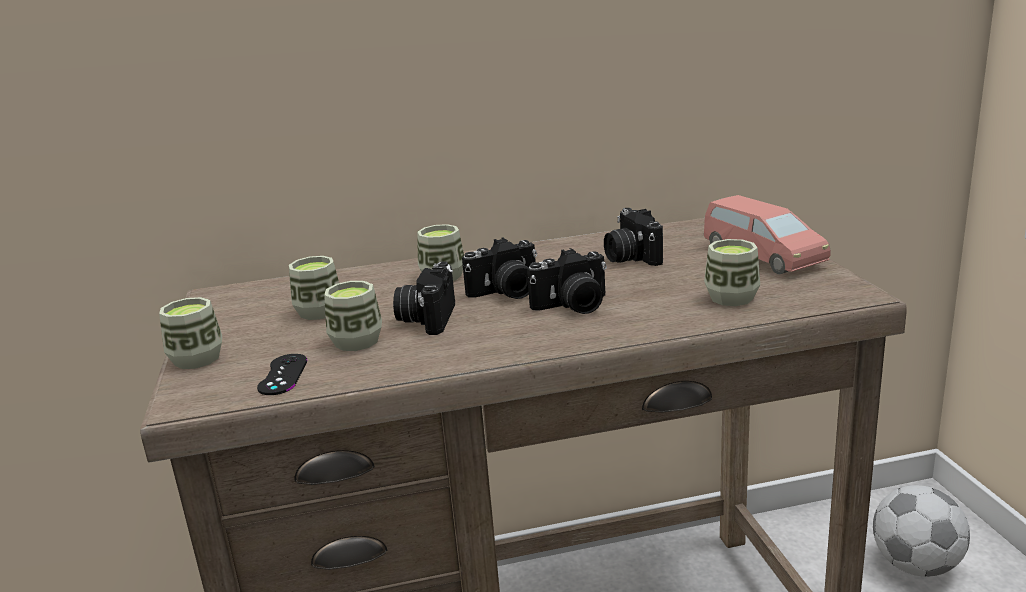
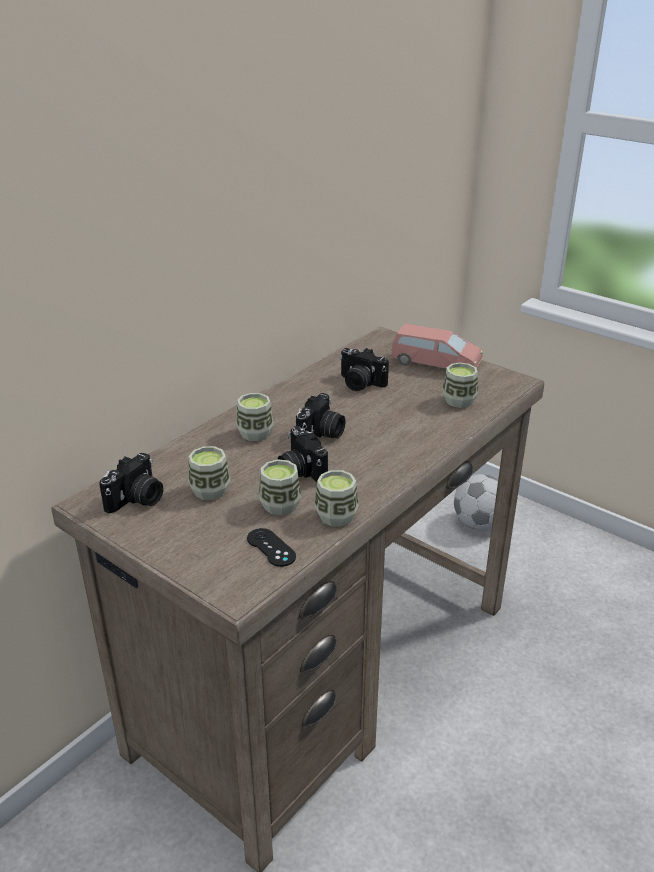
camera: 40 degrees left, 10 degrees up
(197, 359) = (182, 560): cup -> cup (336, 516)
(573, 306) = (379, 433): camera -> camera (137, 500)

